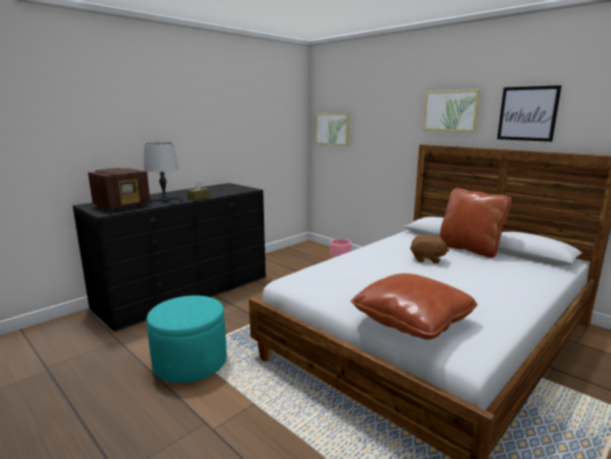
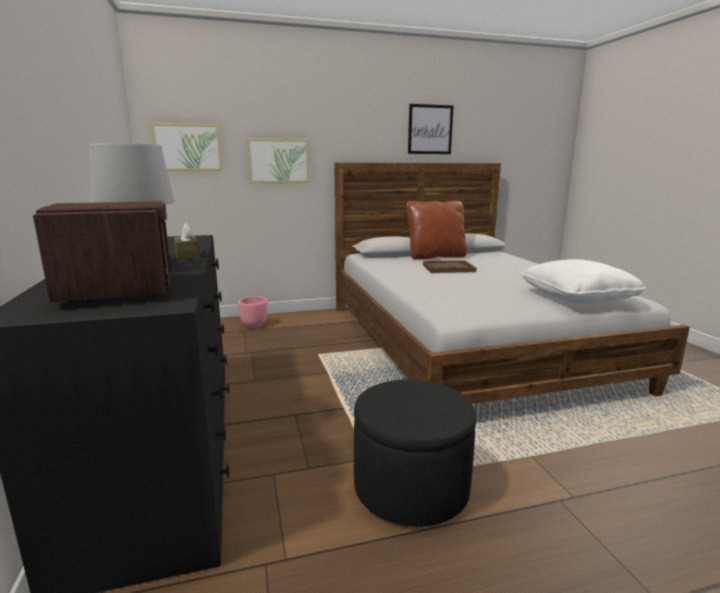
camera: 60 degrees left, 0 degrees up
(190, 362) = (411, 487): turquoise ottoman -> black ottoman
(412, 320) = (577, 298): brown pillow -> white pillow
(427, 259) = (448, 268): brown plush toy -> brown tray
(451, 111) = (360, 125): picture -> picture (278, 161)

